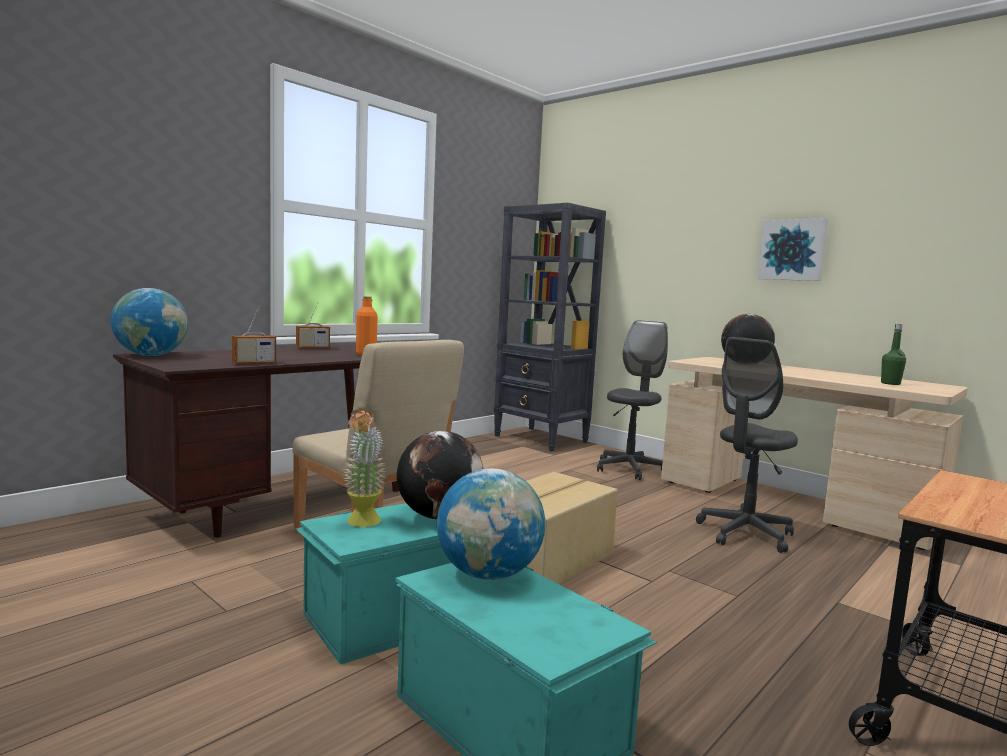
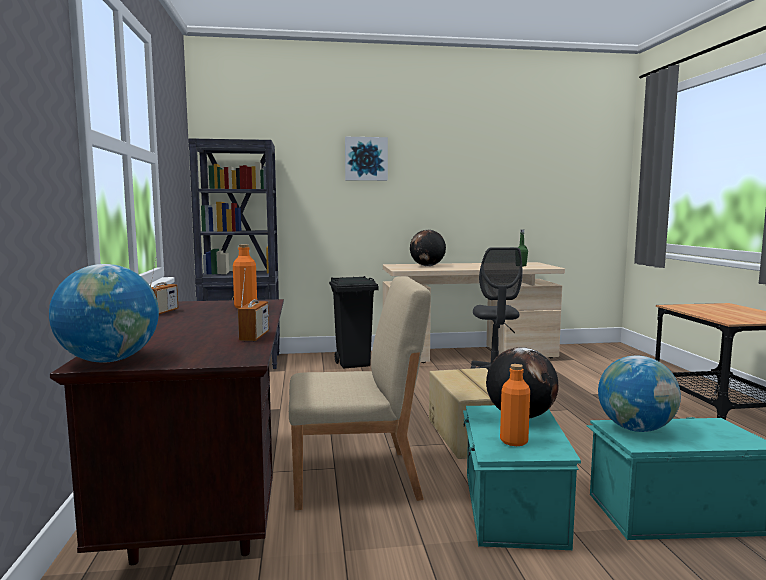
camera: 50 degrees left, 0 degrees up
(363, 524) = (514, 441): potted plant -> orange bottle
(629, 469) = (354, 364): grey office chair -> black trash can
(793, 250) = (435, 183): picture -> picture (366, 159)

